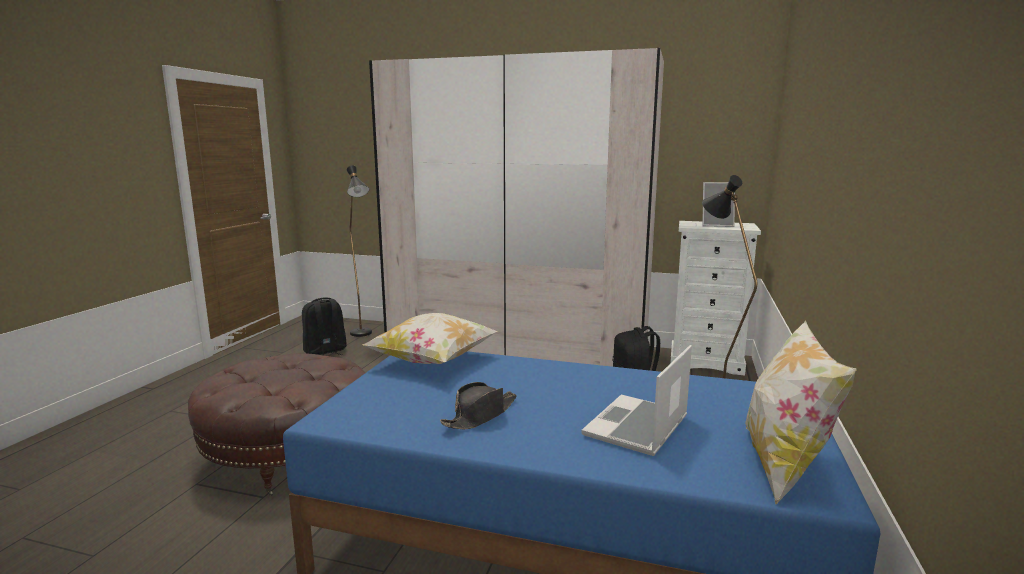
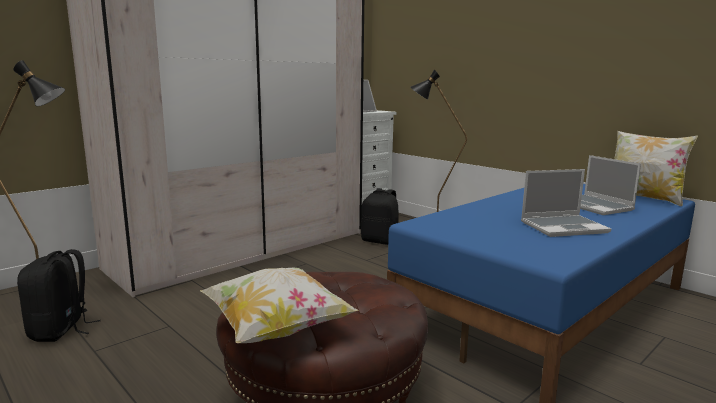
camera: 60 degrees left, 0 degrees up
(433, 361) = (447, 222): pillow -> pillow (276, 328)
(480, 415) = (564, 227): black hat -> laptop

